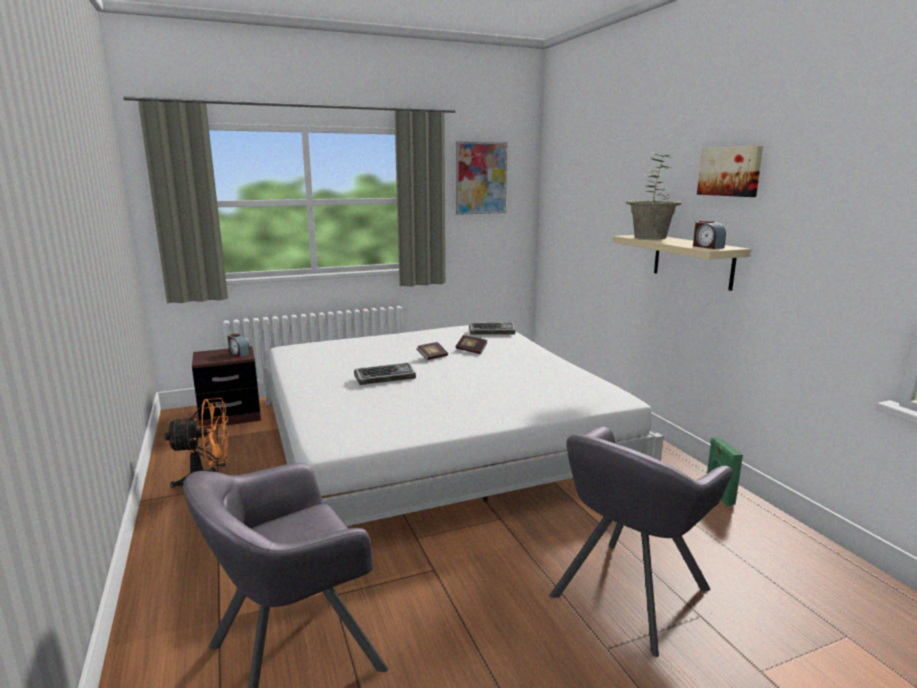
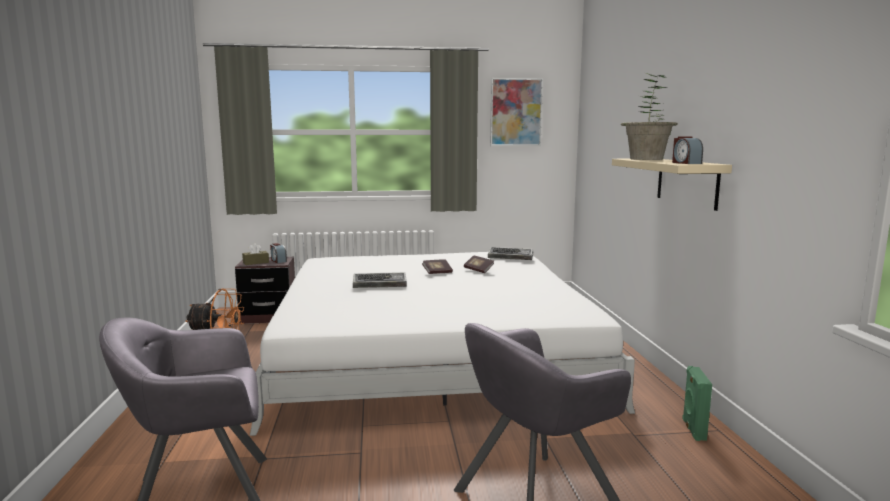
camera: 15 degrees right, 5 degrees down
(213, 358) = (256, 262): none -> brown tissue box
(730, 171) = (715, 86): picture -> none

